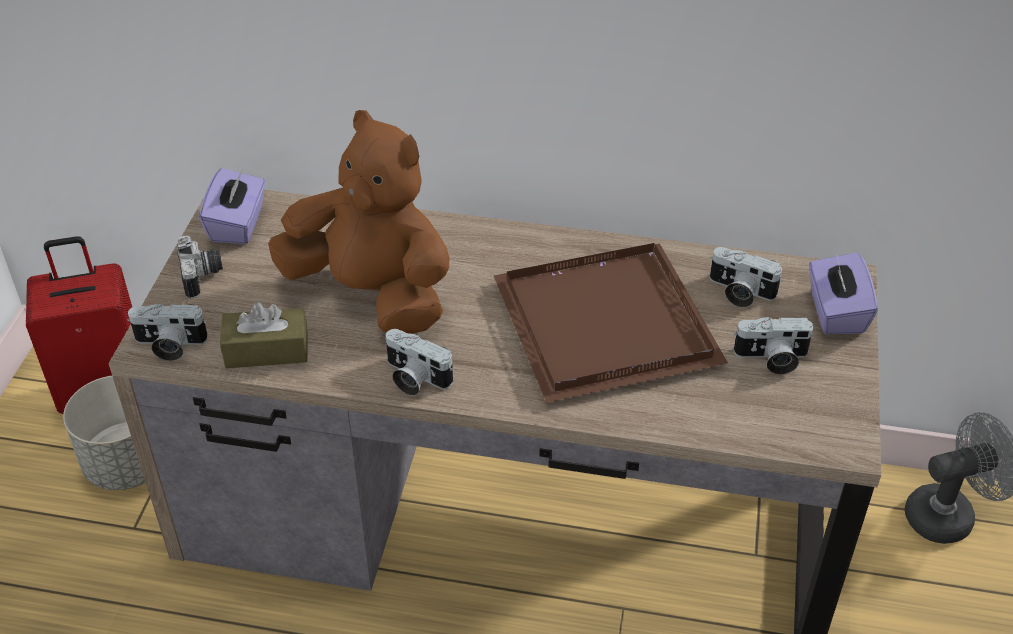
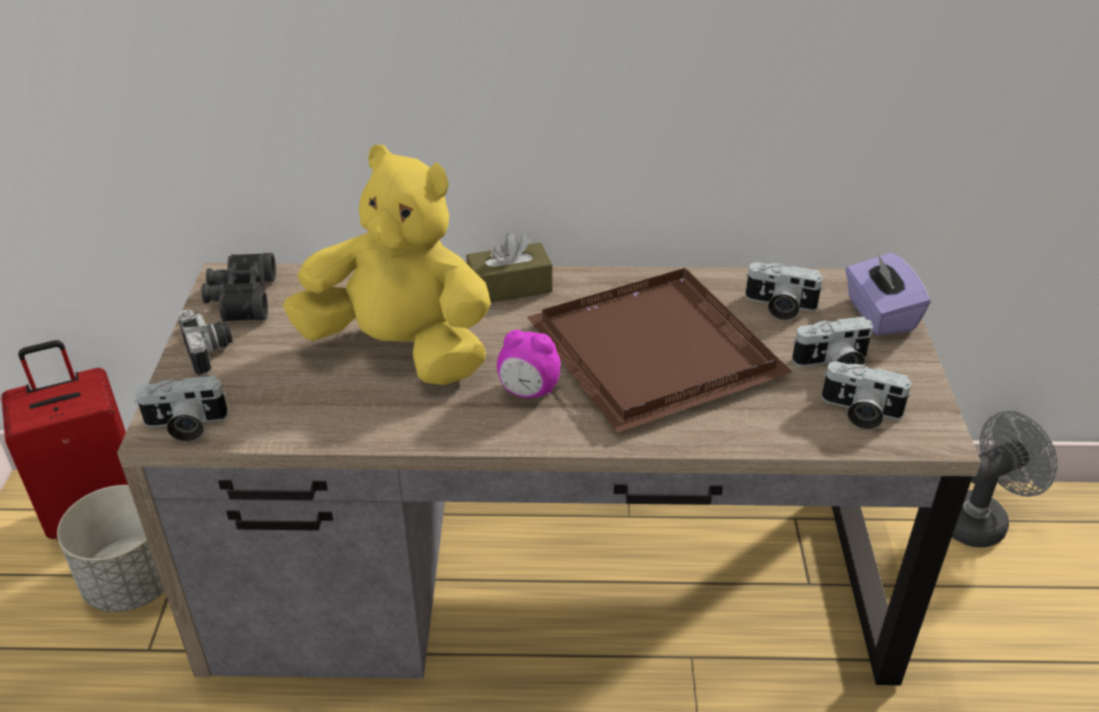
camera: 10 degrees left, 5 degrees down
(238, 224) = (240, 298): purple tissue box -> black binoculars
(267, 350) = (297, 418): brown tissue box -> brown tissue box (509, 287)
(372, 294) = (401, 349): brown plush toy -> yellow plush toy
(414, 378) = (467, 426): camera -> camera (859, 412)
(478, 350) = (529, 391): none -> alarm clock

